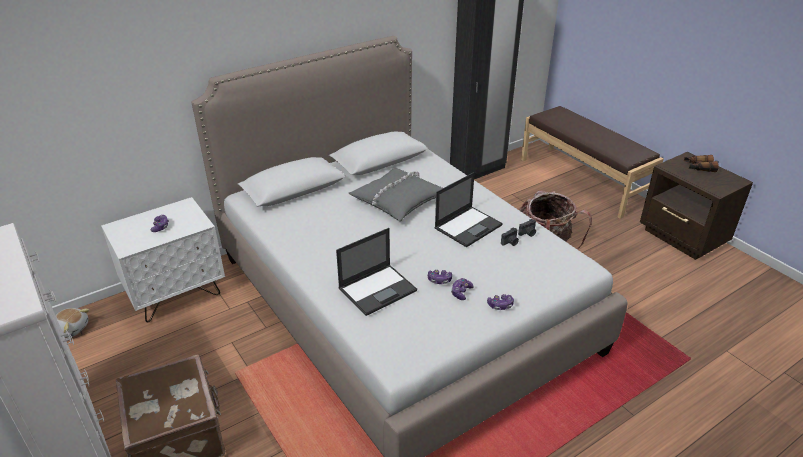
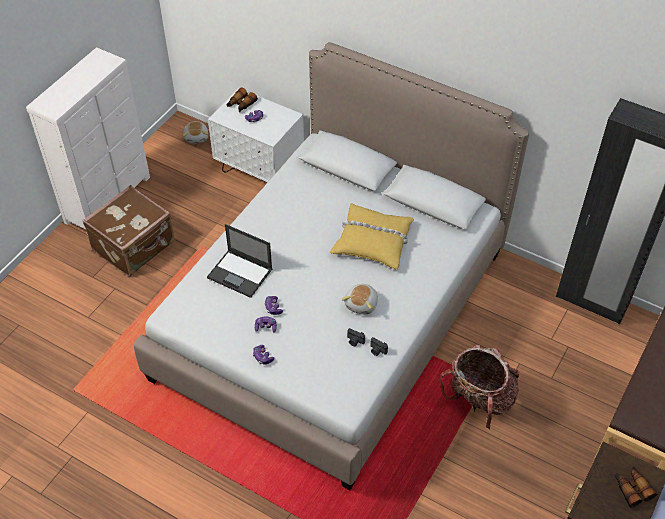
camera: 65 degrees right, 15 degrees up
(128, 230) = (241, 105): none -> binoculars
(397, 200) = (373, 241): grey pillow -> yellow pillow
(468, 226) = (362, 304): laptop -> plush toy

